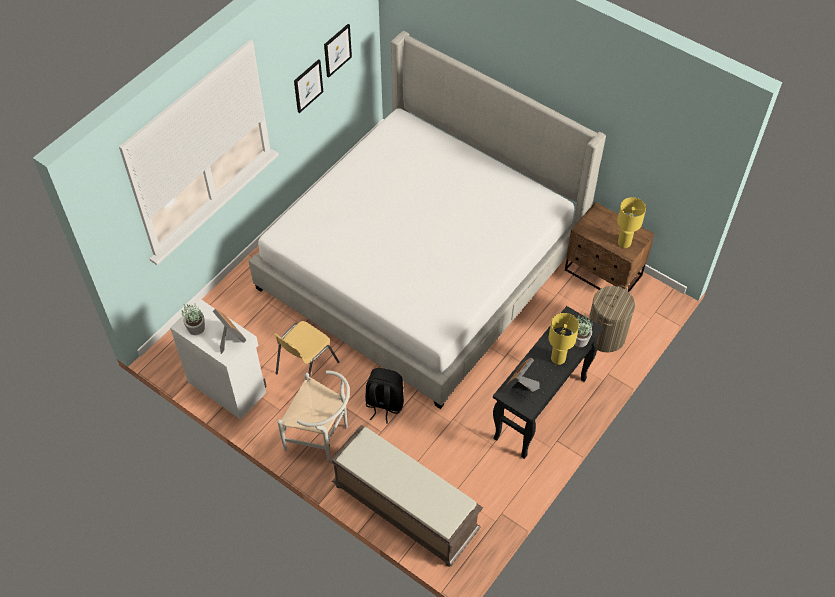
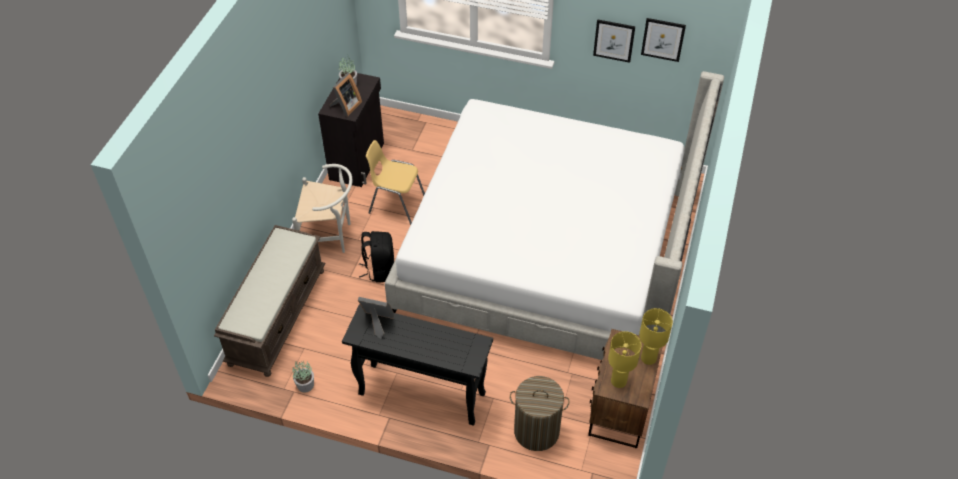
camera: 70 degrees right, 5 degrees down
(227, 386) = (358, 161): white cabinet -> black cabinet
(322, 437) = (330, 237): white chair -> white chair turned 90 degrees counterclockwise
(558, 358) = (423, 346): yellow table lamp -> yellow table lamp (649, 358)
(579, 340) = (453, 359): potted plant -> potted plant (305, 384)

